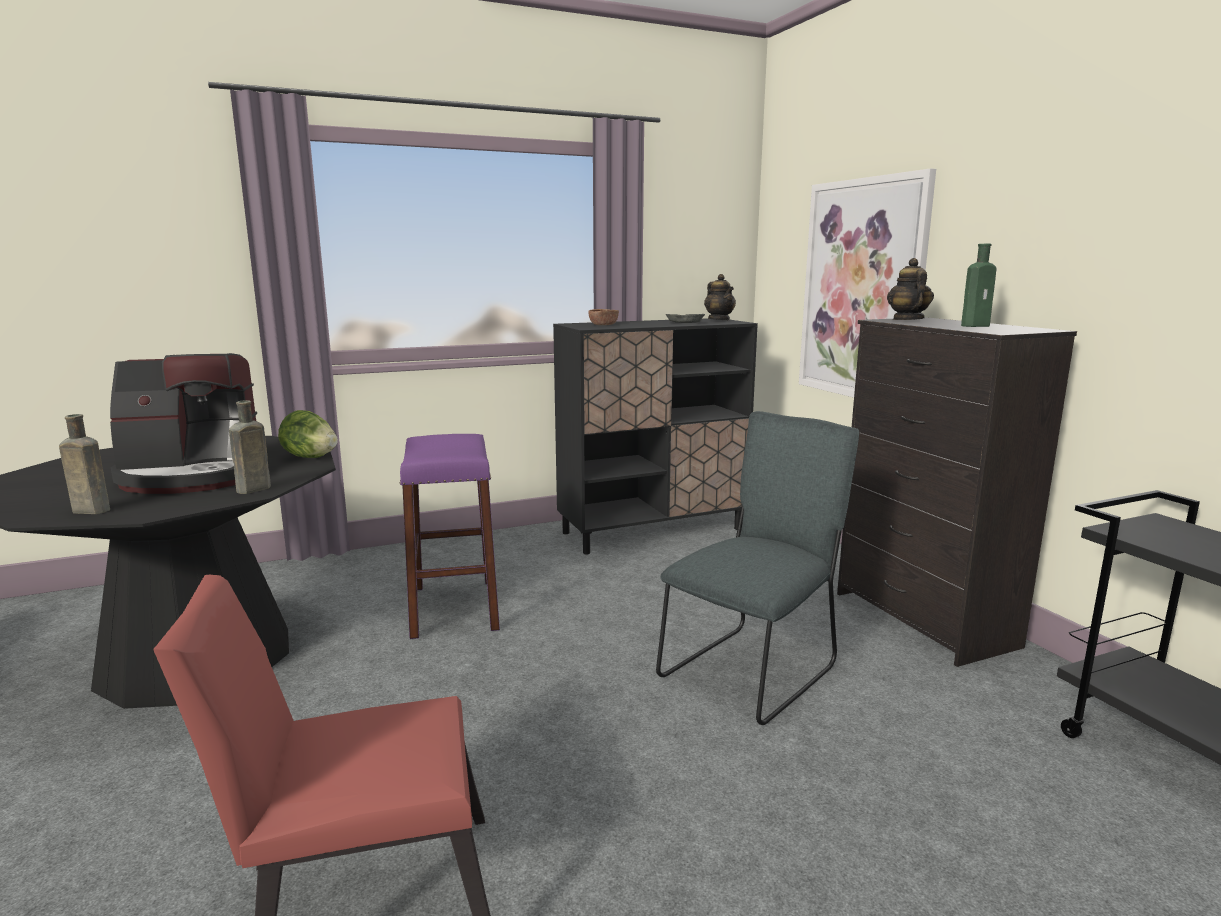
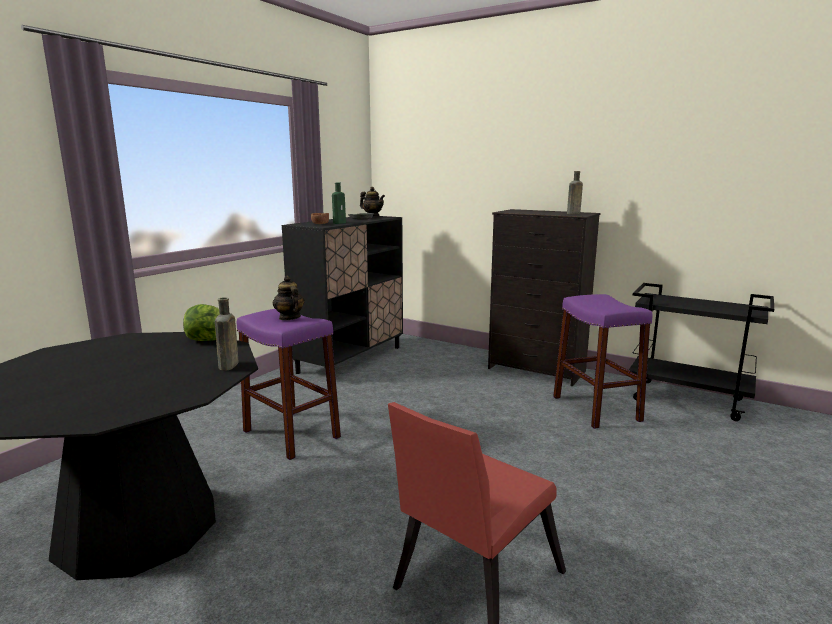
camera: 35 degrees left, 0 degrees up
(89, 510) = (133, 406): brown bottle -> brown bottle (572, 213)
(193, 476) = (148, 369): coffee machine -> none
(753, 669) = (497, 413): grey chair -> none
(862, 290) = (461, 195): picture -> none
(907, 319) = (513, 211): teapot -> teapot (289, 317)
(949, 722) = (596, 408): none -> purple stool
(977, 326) = (556, 212): green bottle -> green bottle (340, 223)

